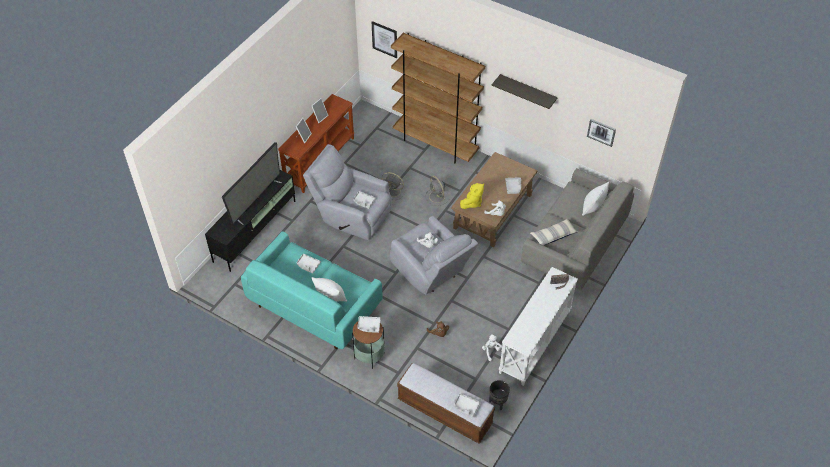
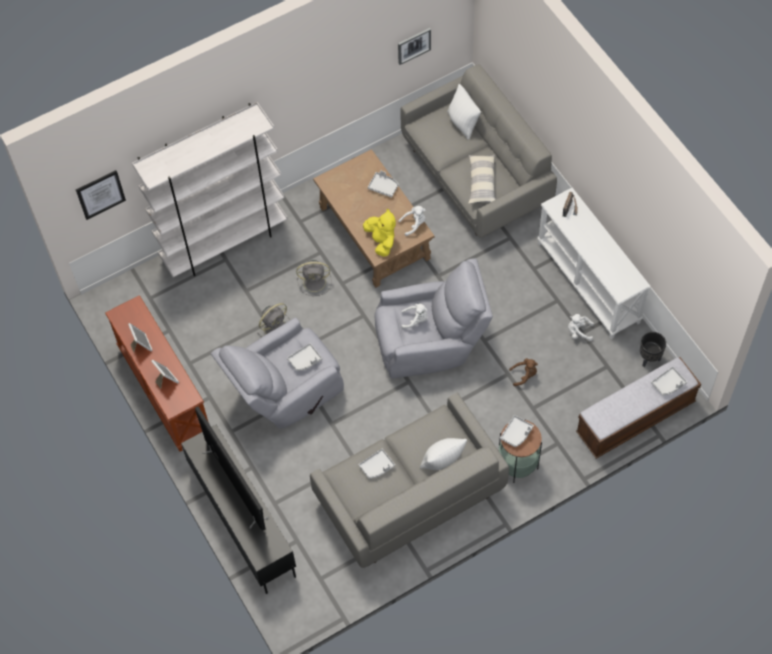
camera: 60 degrees left, 10 degrees up
(314, 306) = (409, 495): turquoise sofa -> grey sofa
(435, 144) = (225, 243): brown bookcase -> white bookcase
(527, 91) = (314, 82): shelf -> none

